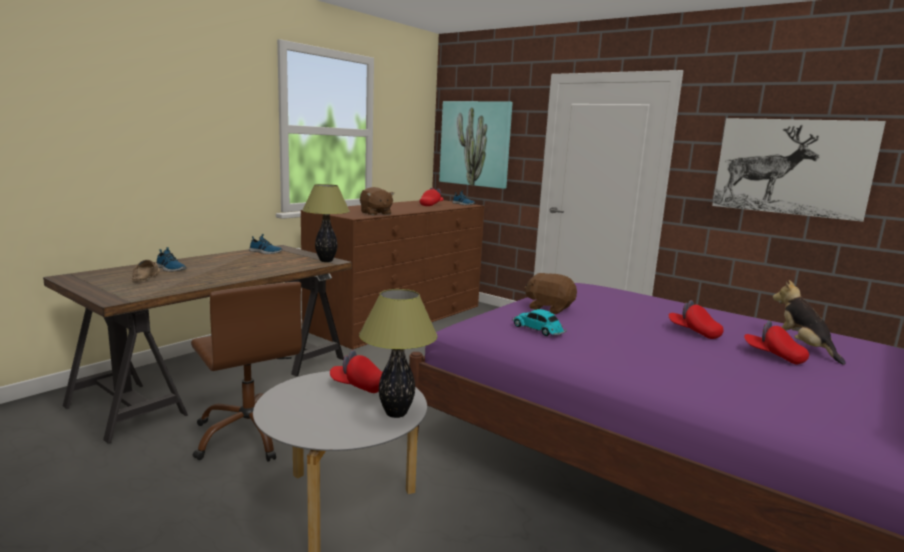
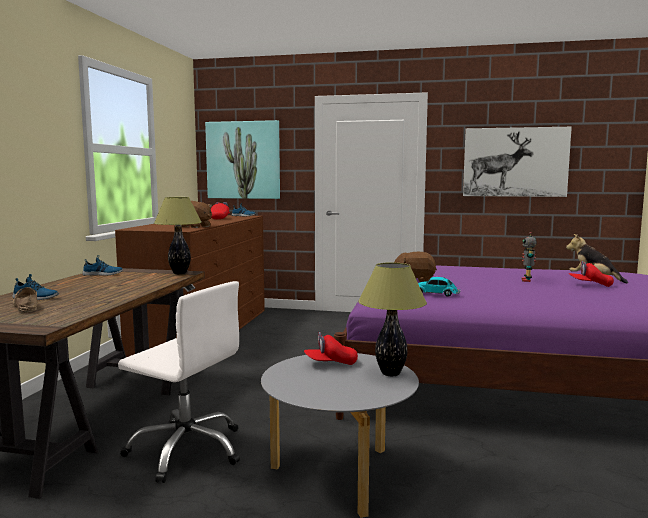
camera: 25 degrees left, 5 degrees down
(250, 434) = (187, 449): brown office chair -> white office chair
(694, 332) = (527, 280): red cap -> toy robot

